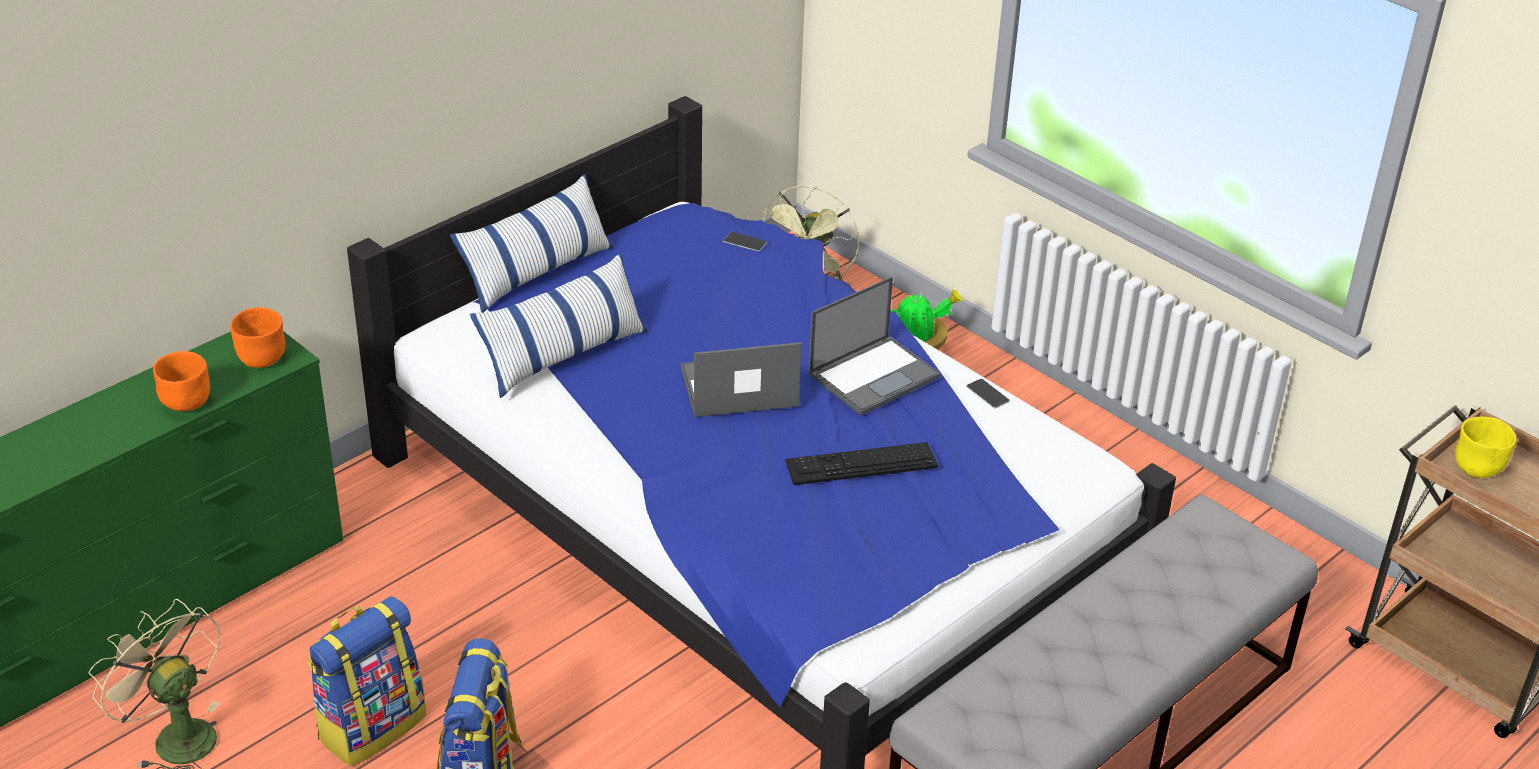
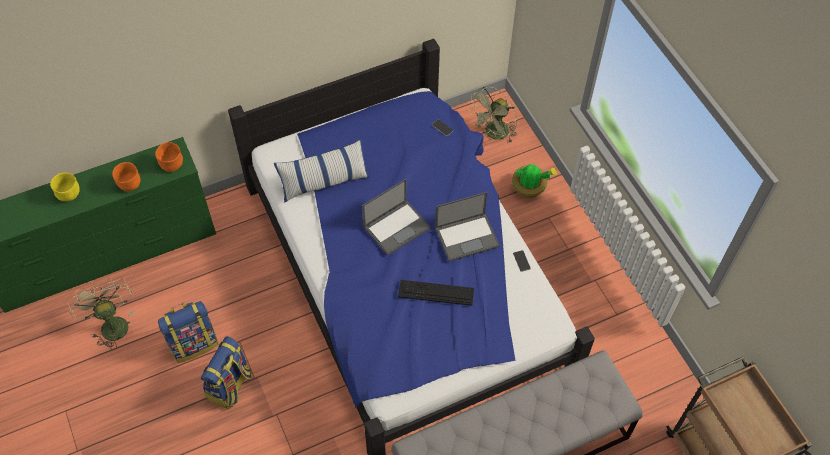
camera: 20 degrees right, 20 degrees up
(537, 272) = (332, 123): pillow -> none
(737, 387) = (397, 226): laptop -> laptop turned 135 degrees clockwise
(1478, 469) = (734, 400): yellow bowl -> yellow bowl (70, 195)

